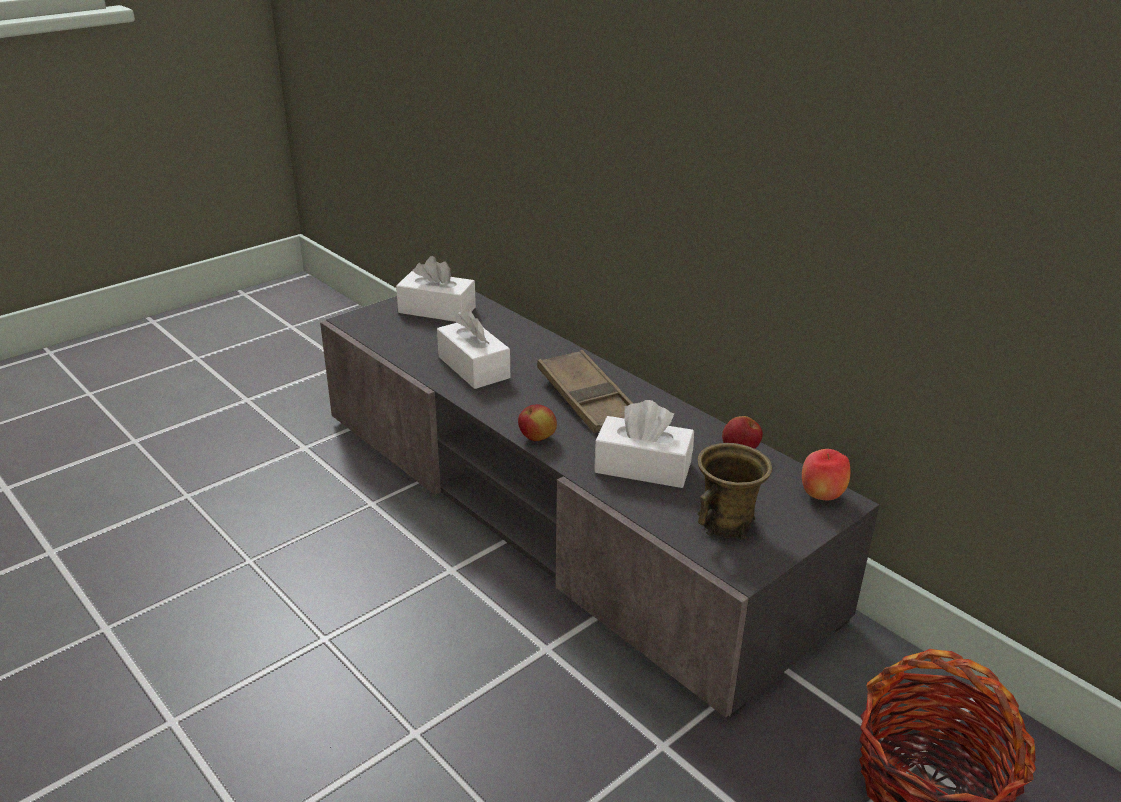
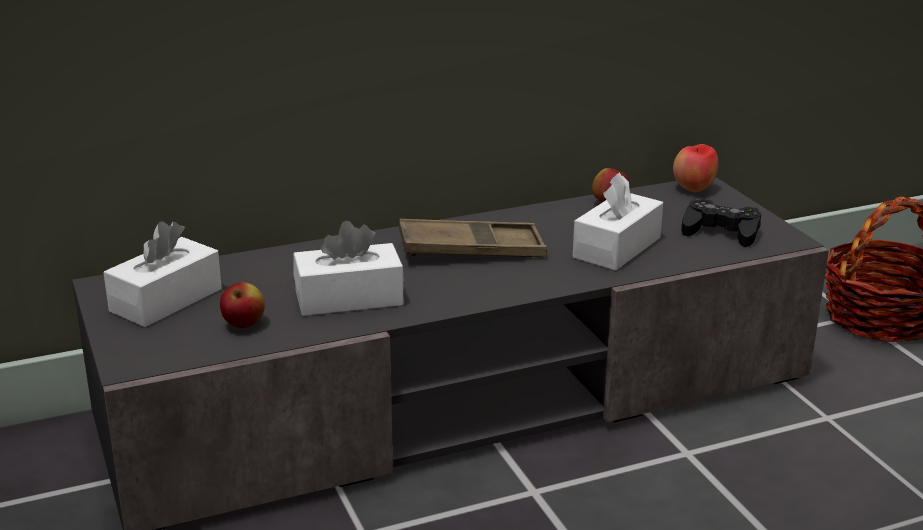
camera: 70 degrees left, 5 degrees down
(537, 438) = (535, 287): apple -> apple (244, 325)
(727, 523) = (721, 232): brown mug -> black game controller

